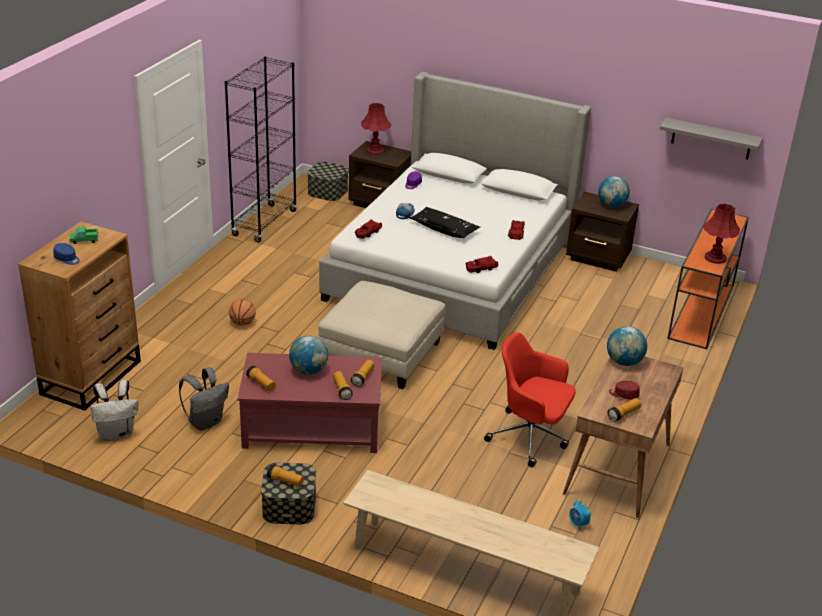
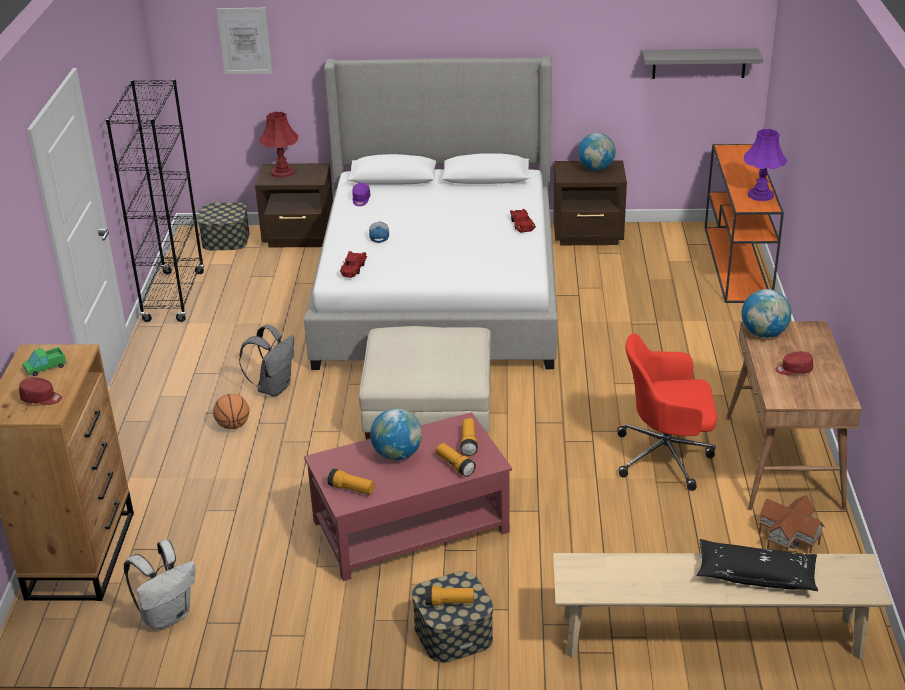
camera: 20 degrees left, 0 degrees up
(67, 259) = (41, 398): blue cap -> red cap
(206, 421) = (273, 563): grey backpack -> grey backpack (274, 388)
(366, 44) = (244, 41): none -> picture
(444, 229) = (437, 241): black pillow -> black pillow (756, 575)
(481, 268) = (514, 274): red toy car -> none
(578, 524) = (790, 538): alarm clock -> toy house
(624, 414) = (812, 392): flashlight -> none
(715, 258) = (761, 195): red table lamp -> purple table lamp

